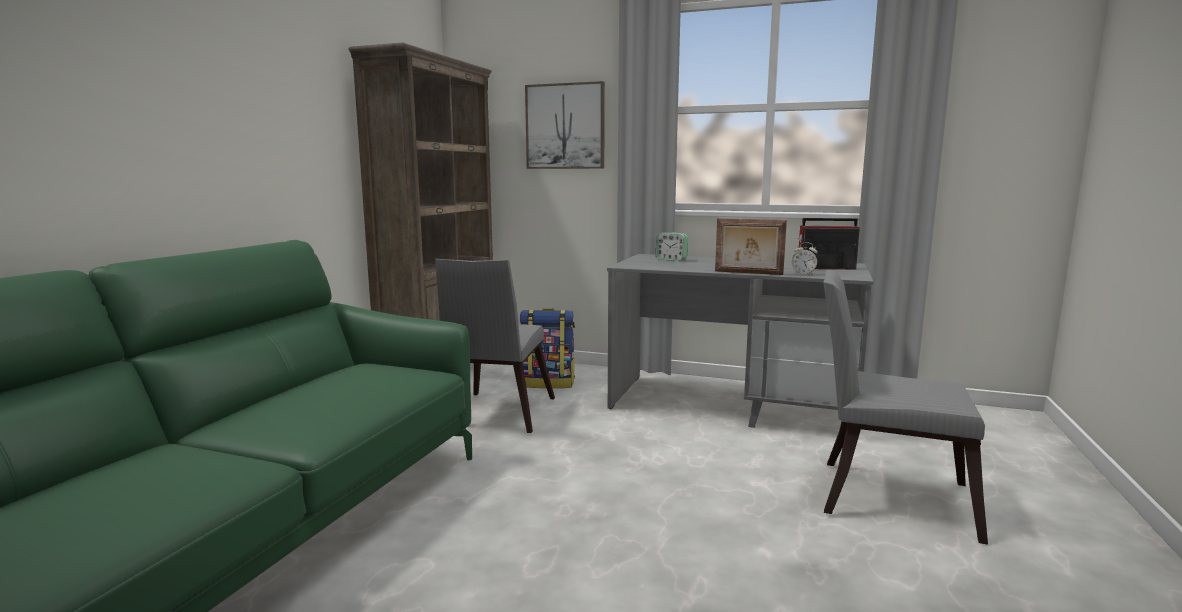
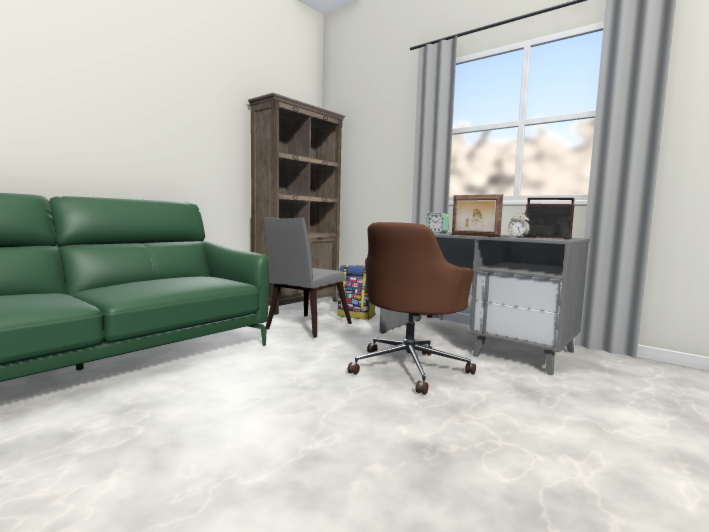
camera: 20 degrees right, 5 degrees down
(565, 126) = (386, 148): picture -> none
(694, 459) = (410, 367): none -> brown office chair
(883, 495) = (545, 414): grey chair -> none

